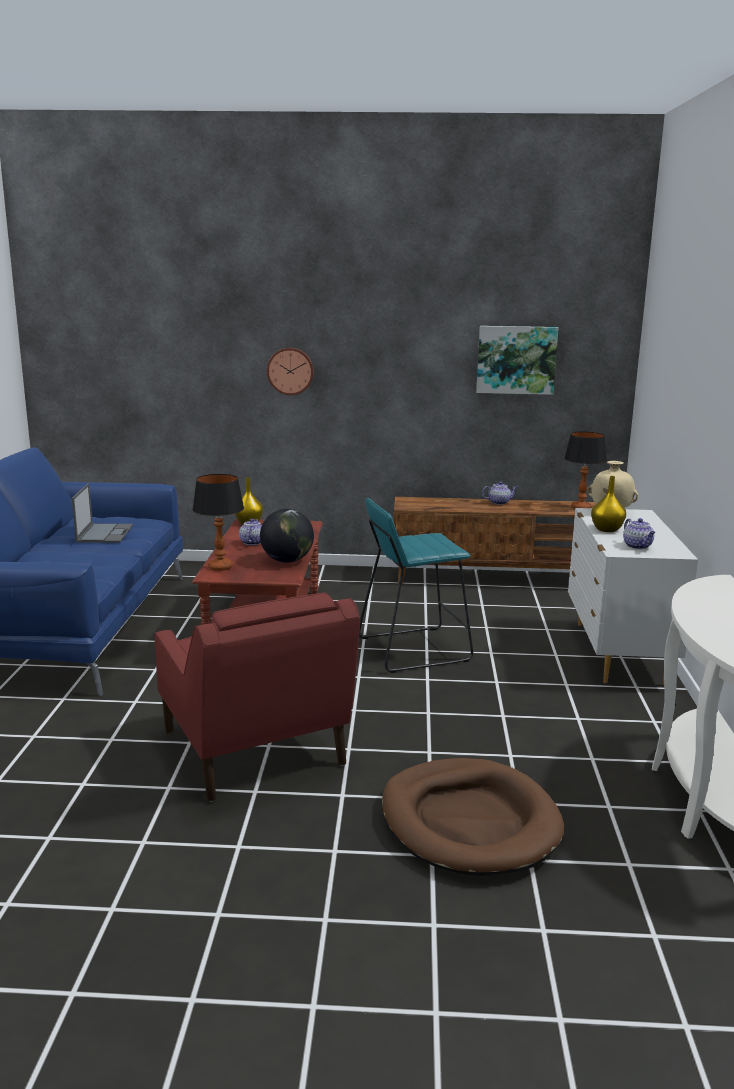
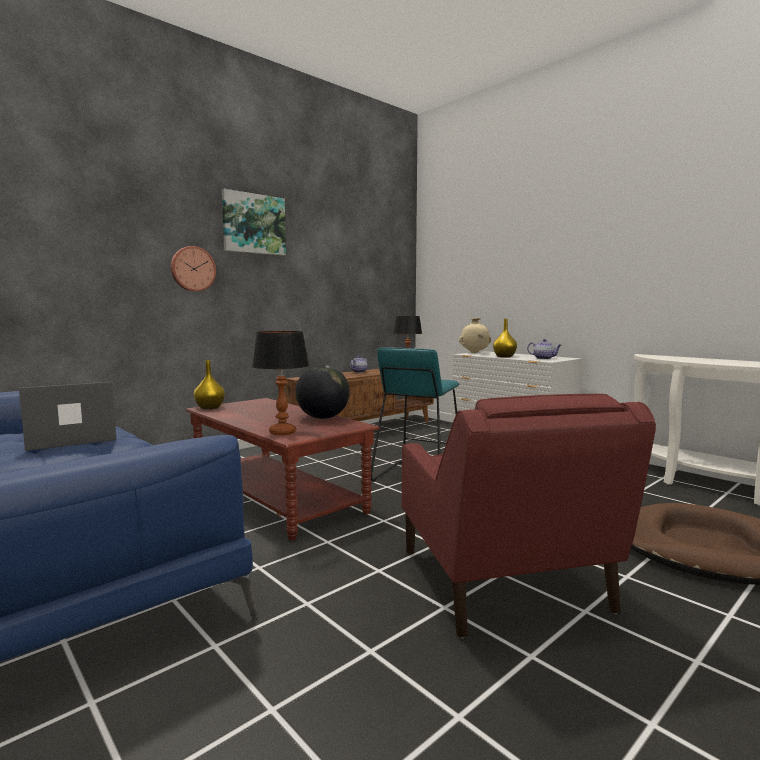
camera: 45 degrees left, 10 degrees down
(105, 533) = (70, 439): laptop -> laptop turned 75 degrees counterclockwise
(252, 542) = (254, 416): teapot -> none
(254, 750) = (503, 583): red armchair -> red armchair turned 60 degrees clockwise
(516, 360) = (356, 266): picture -> picture (253, 224)

